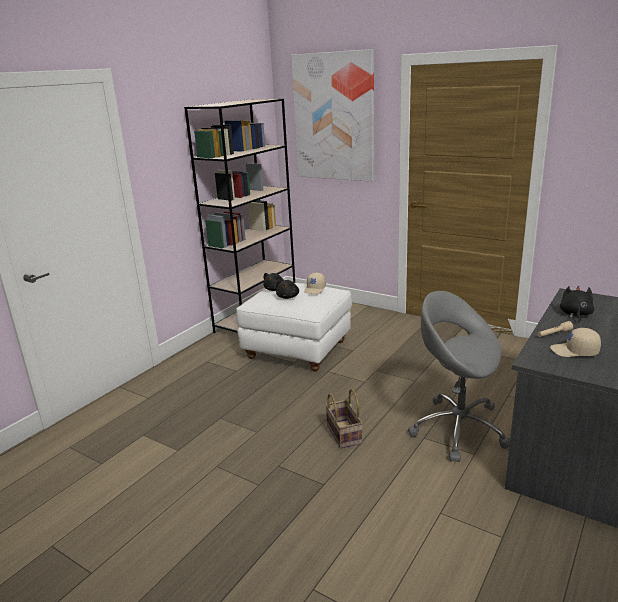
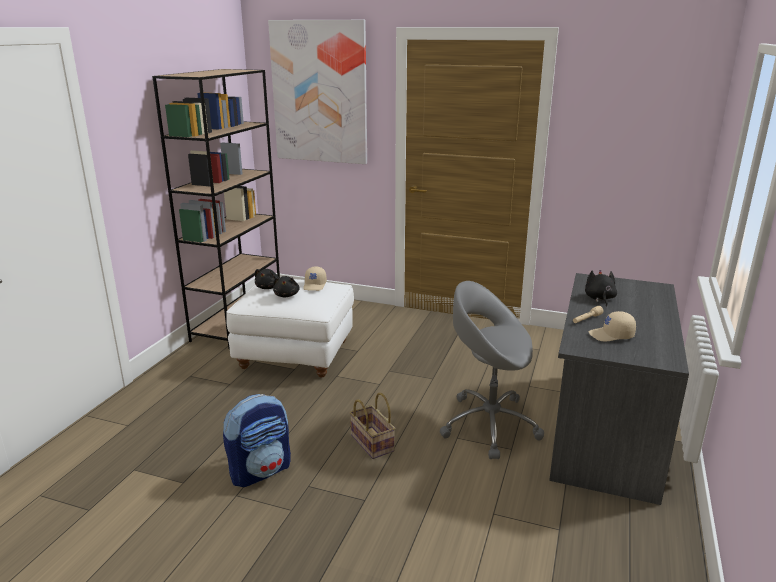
camera: 15 degrees left, 0 degrees up
(242, 447) = (261, 471): none -> backpack

